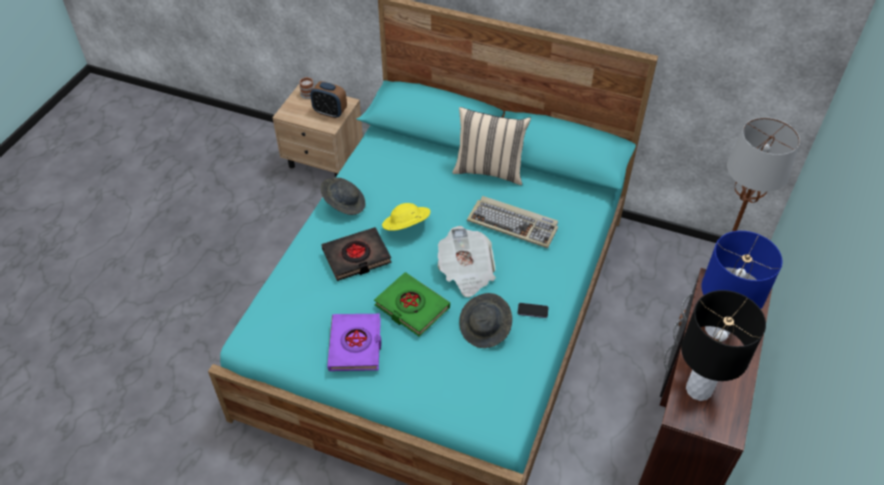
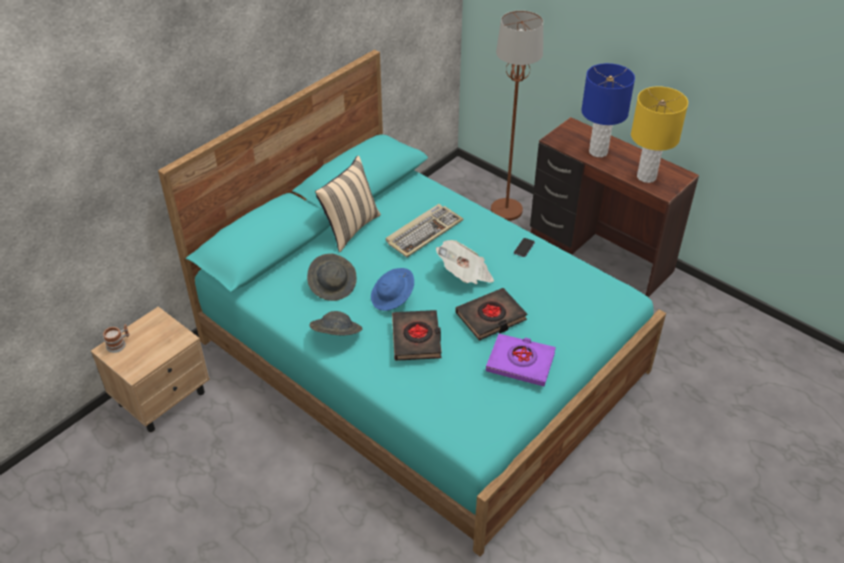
camera: 70 degrees left, 5 degrees down
(330, 112) = (161, 334): alarm clock -> none
(406, 227) = (392, 298): yellow hat -> blue hat
(411, 307) = (491, 317): green book -> black book
(485, 328) = (531, 280): grey hat -> grey hat (333, 285)
(698, 390) = (646, 177): black table lamp -> yellow table lamp

